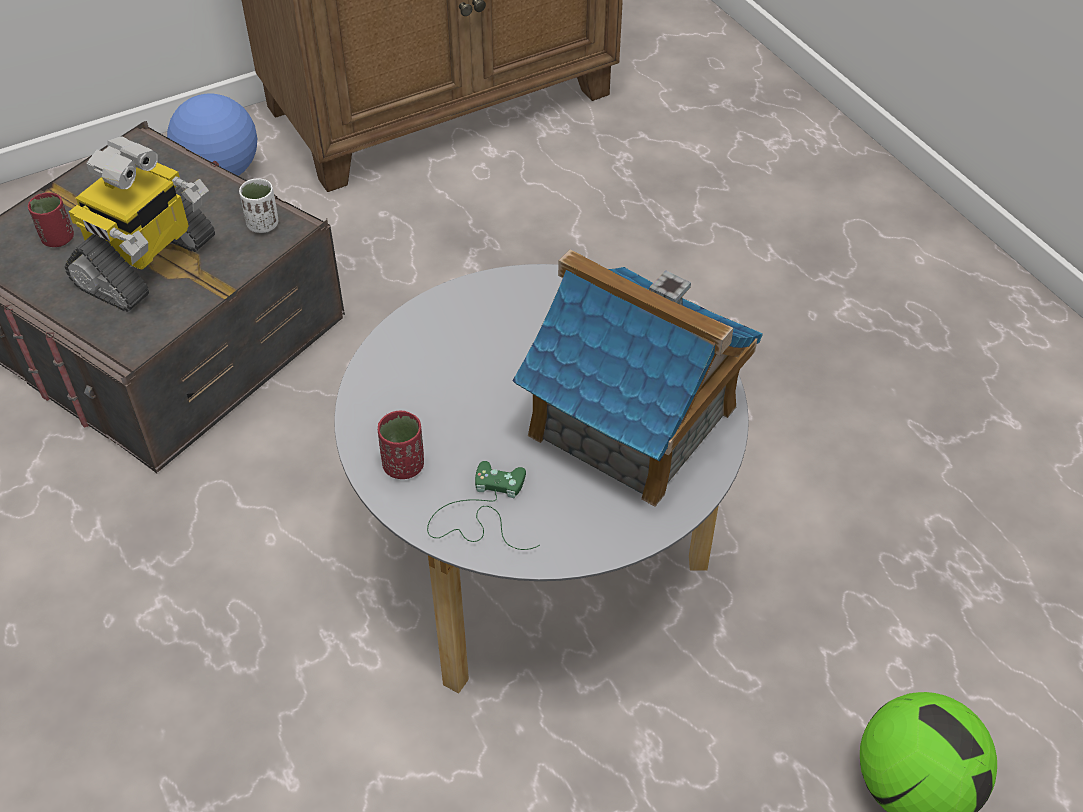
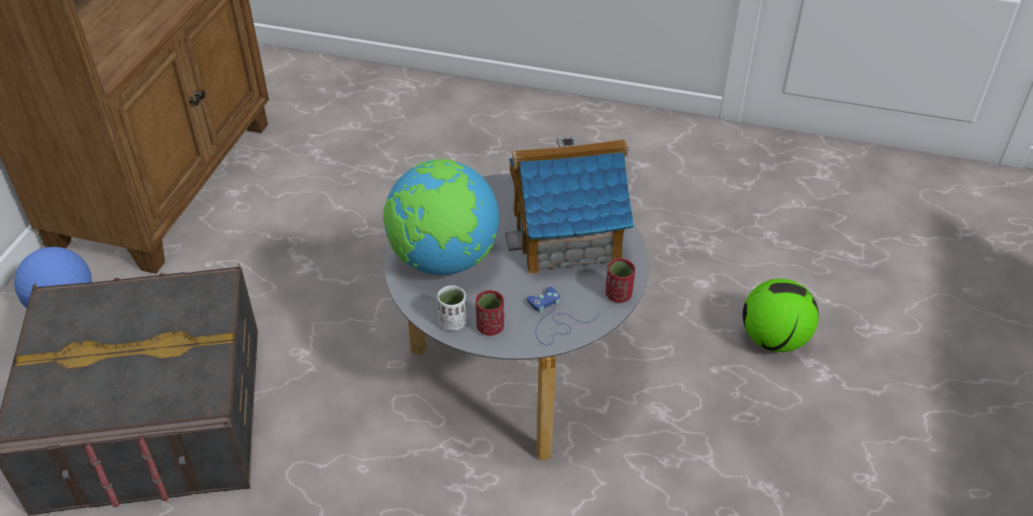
camera: 45 degrees left, 5 degrees down
(58, 239) = (70, 383): red cup -> red cup (618, 295)
(147, 264) = (155, 357): toy robot -> none
(263, 225) = (202, 290): white cup -> white cup (453, 322)
(459, 350) = (444, 260): none -> globe
(482, 513) = (554, 320): green game controller -> blue game controller

